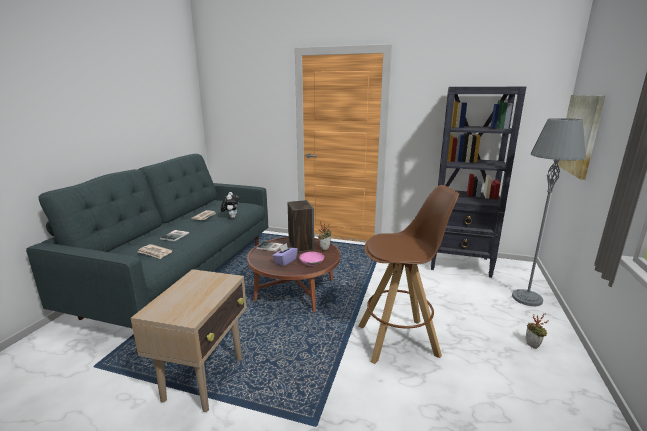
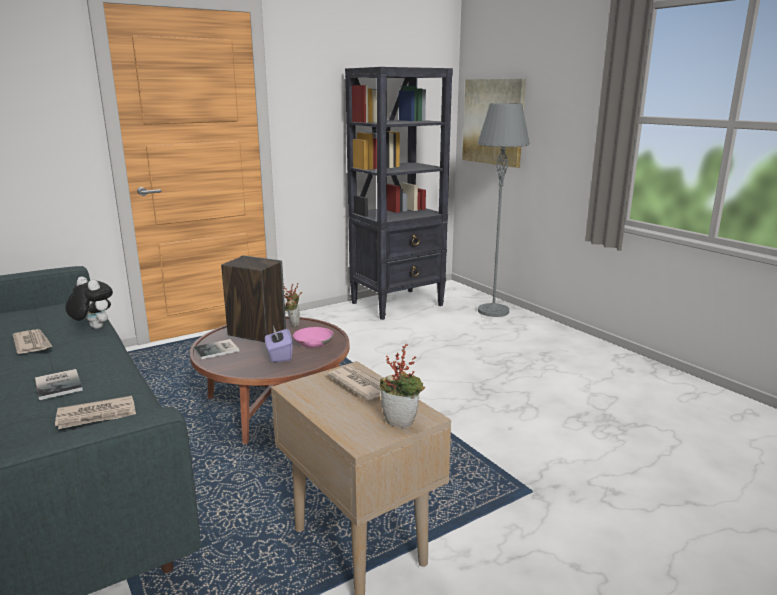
camera: 50 degrees left, 0 degrees up
(213, 288) = (361, 385): none -> newspaper
(399, 340) = (466, 391): brown stool -> none
(533, 345) = (551, 342): potted plant -> potted plant (402, 422)

